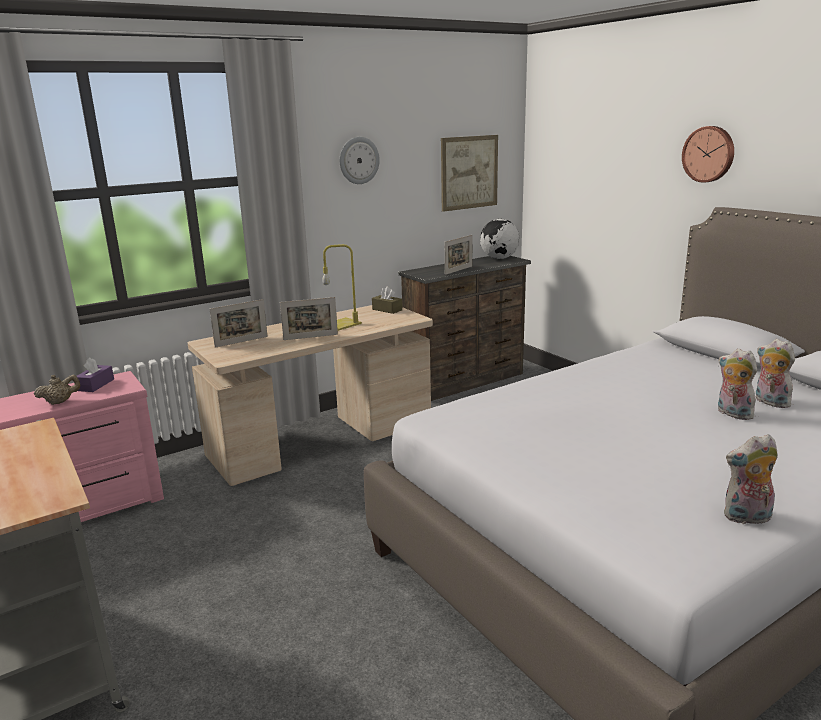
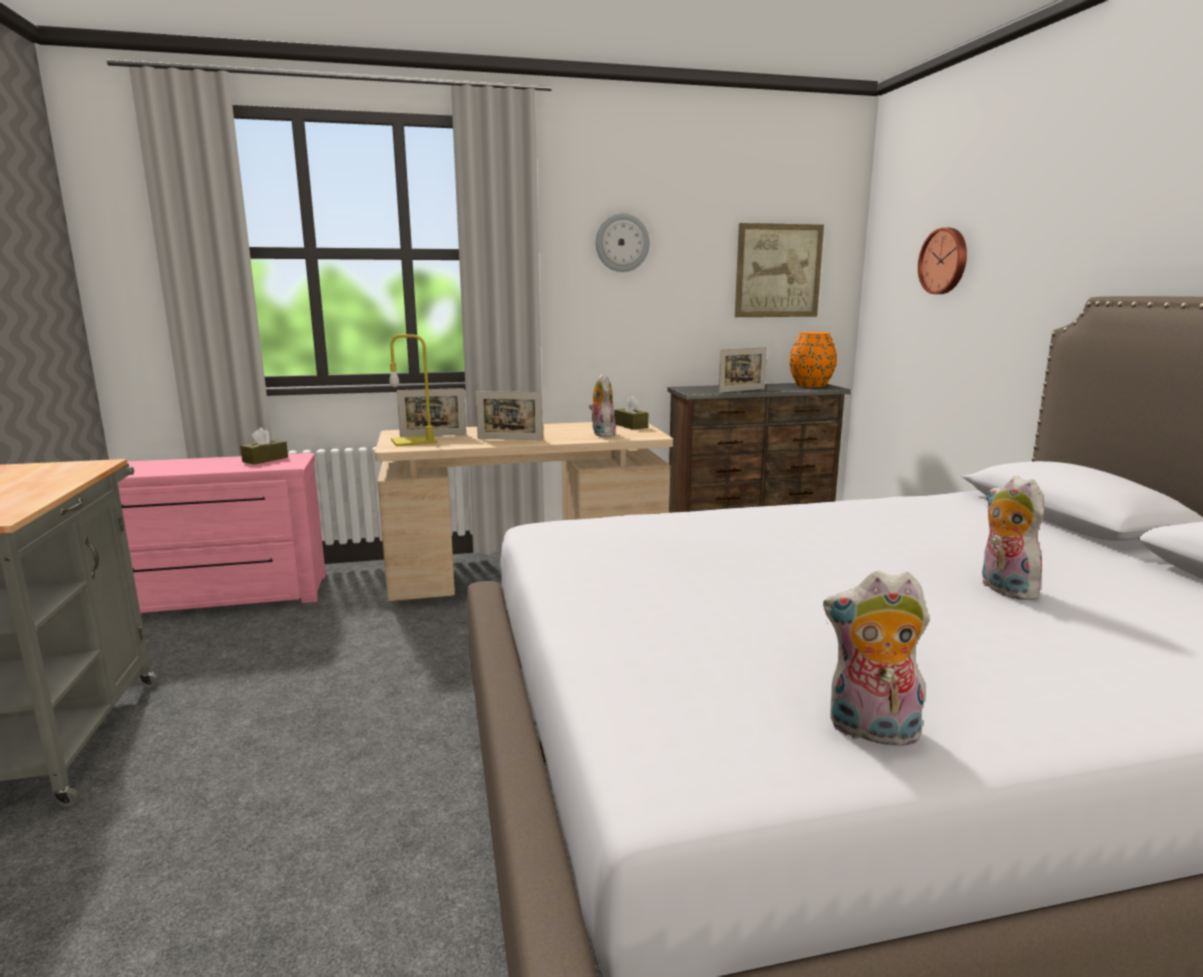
camera: 20 degrees right, 5 degrees down
(60, 402) = (214, 468): beige teapot -> none
(96, 385) = (265, 459): purple tissue box -> brown tissue box
(342, 324) = (561, 432): yellow table lamp -> yellow table lamp (415, 441)
(499, 258) = (810, 385): globe -> orange vase
(709, 154) = (1095, 221): wall clock -> wall clock (944, 261)
(769, 402) = (1089, 584): plush toy -> plush toy (601, 434)

